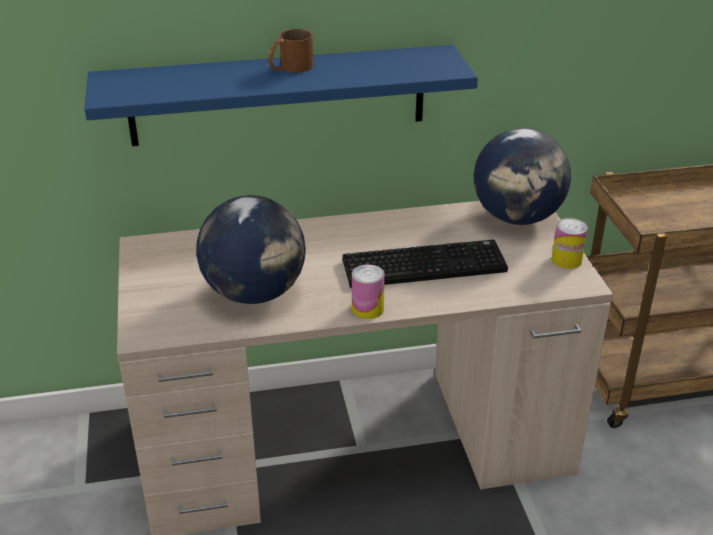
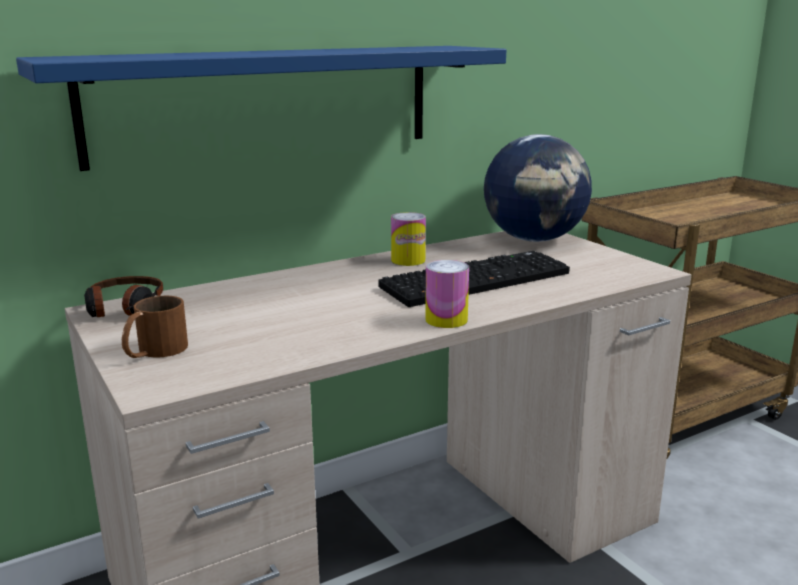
camera: 20 degrees left, 15 degrees down
(156, 246) = (124, 308): none -> headphones
(255, 293) = (290, 327): globe -> none
(290, 68) = (289, 50): brown mug -> brown mug (154, 352)
(566, 260) = (617, 258): can -> can (408, 260)

